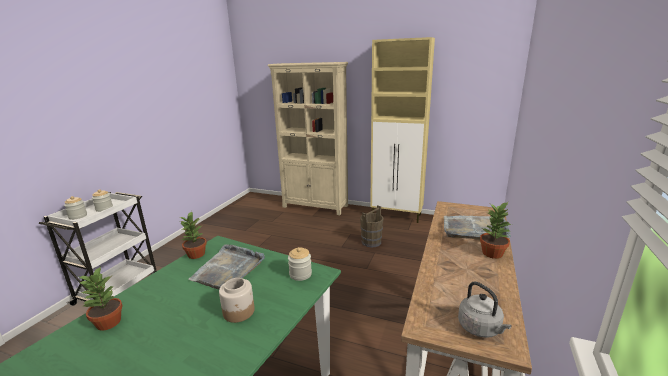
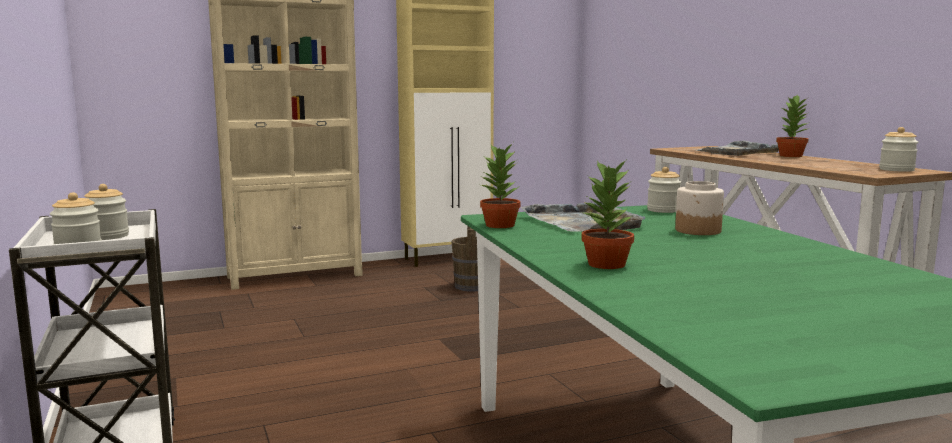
camera: 45 degrees left, 10 degrees down
(481, 328) = (896, 170): grey kettle -> jar

